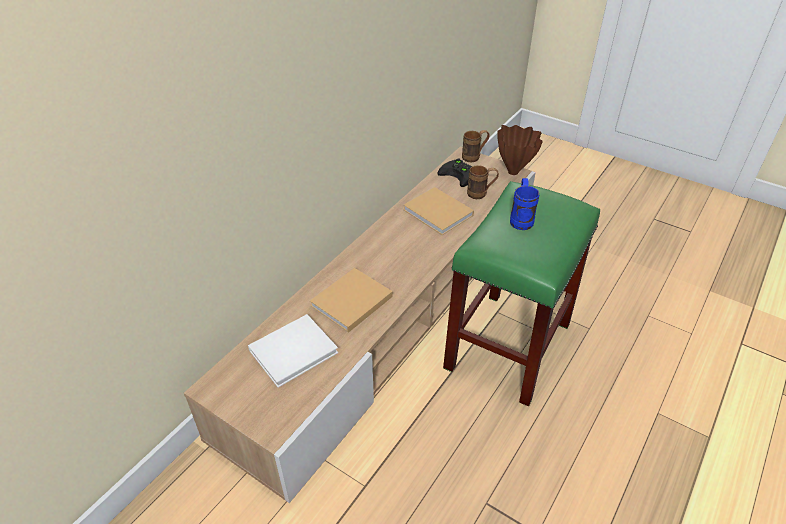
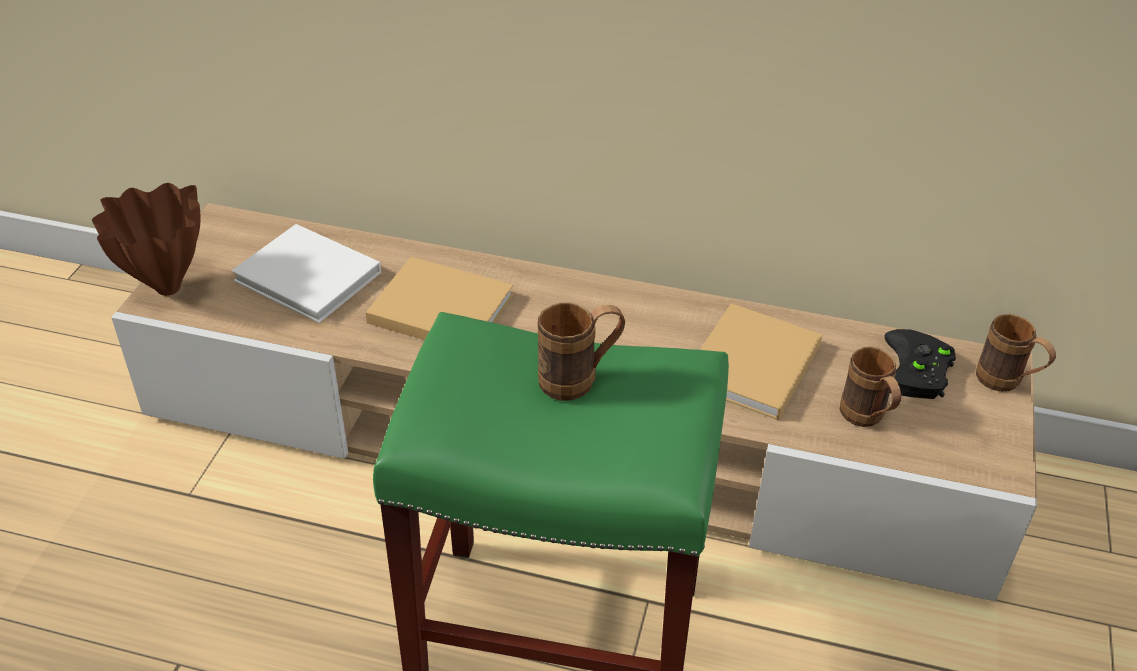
camera: 70 degrees right, 0 degrees up
(513, 172) = (998, 463): brown vase -> brown vase (166, 289)
(521, 218) = (579, 380): blue mug -> brown mug

